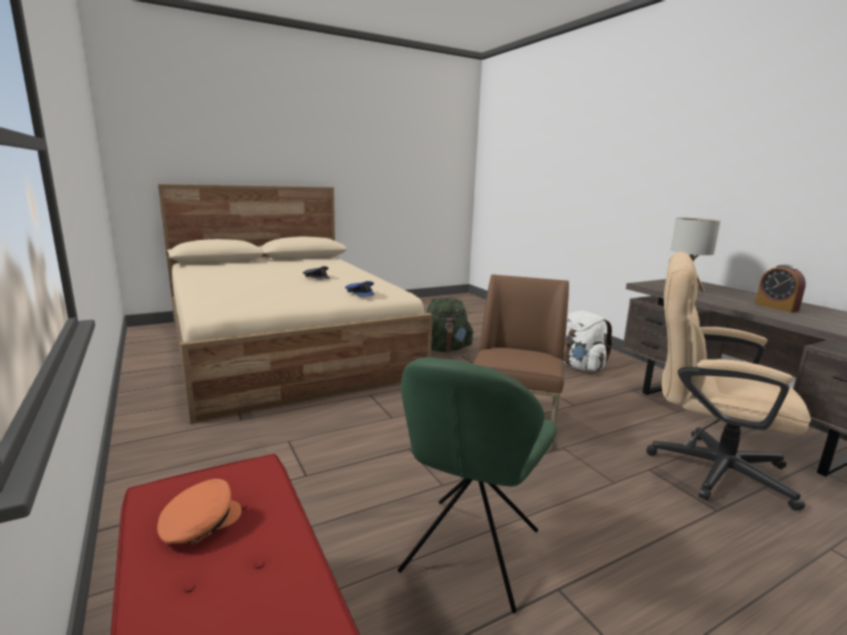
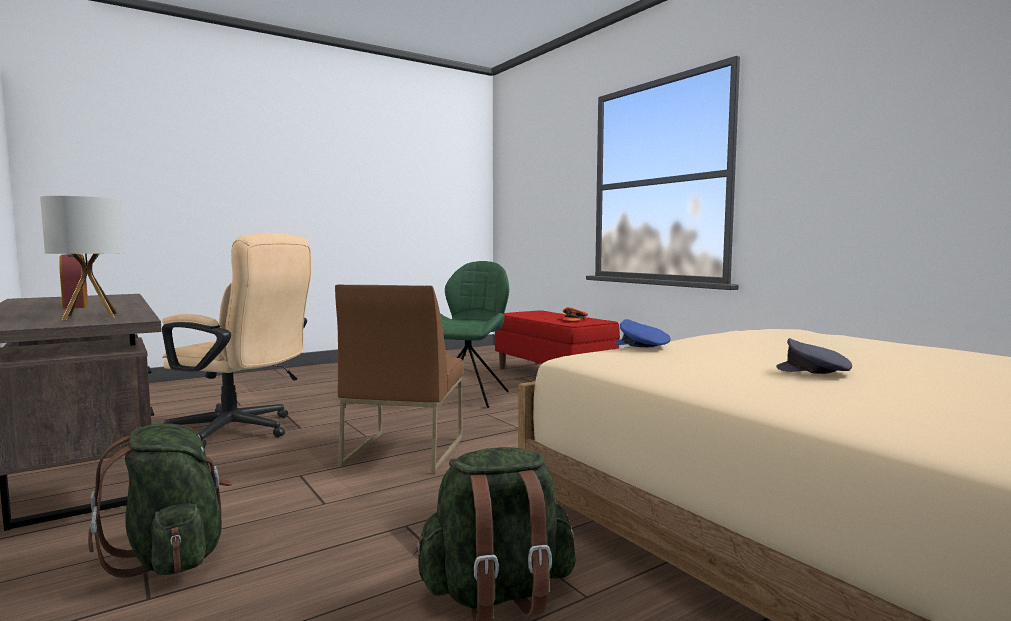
camera: 175 degrees right, 10 degrees down
(579, 366) = (172, 557): white backpack -> green backpack

